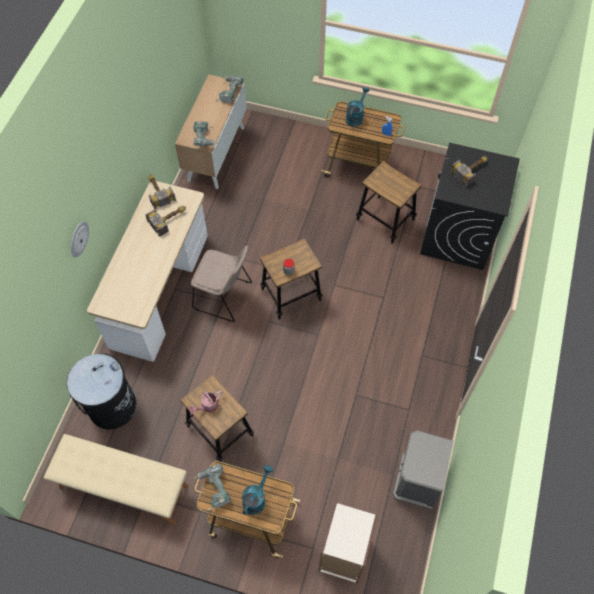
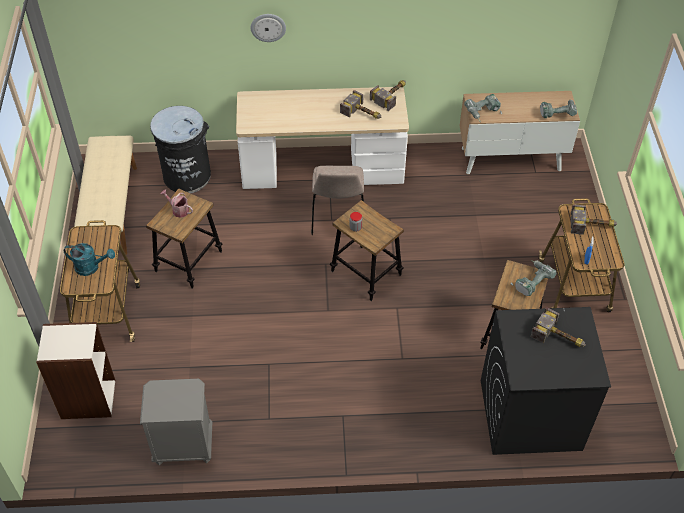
camera: 70 degrees right, 10 degrees down
(213, 489) = (92, 233): power drill -> power drill (531, 282)
(355, 117) = (593, 225): turquoise watering can -> hammer

